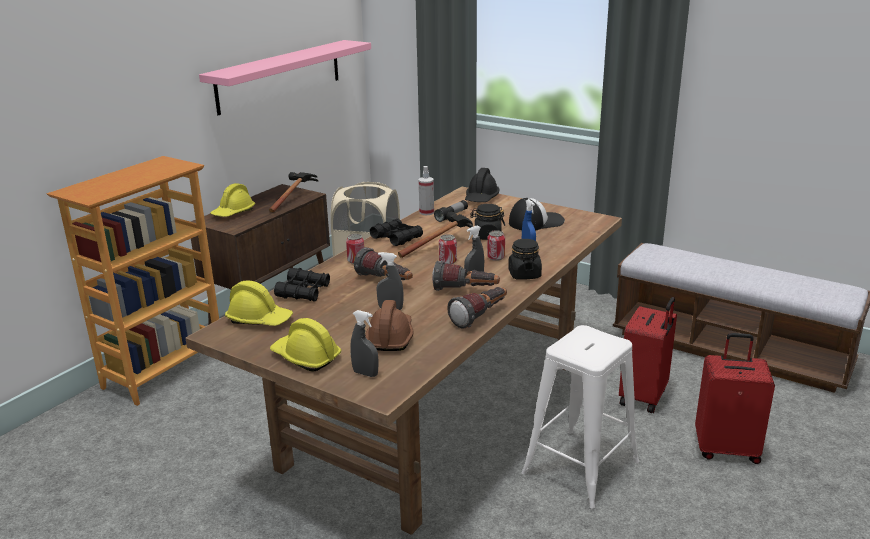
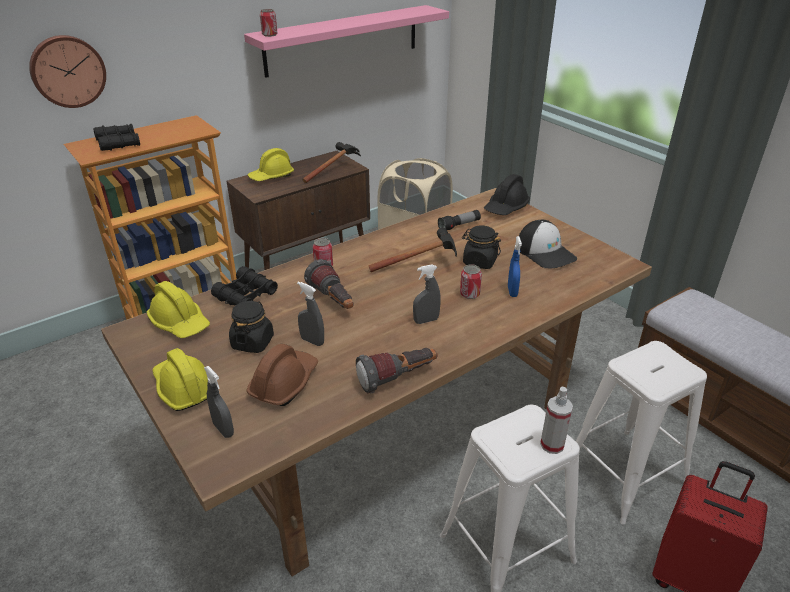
camera: 20 degrees right, 10 degrees up
(48, 119) = (67, 71): none -> wall clock
(396, 238) = (384, 244): black binoculars -> black binoculars (118, 143)
(426, 212) = (436, 216): spray bottle -> spray bottle (552, 444)
(447, 261) = (414, 288): can -> can (269, 35)
(465, 291) = (406, 336): flashlight -> none
(524, 274) = (485, 327): black jar -> black jar (253, 342)
(536, 222) = (545, 252): cap -> cap turned 60 degrees clockwise
(644, 397) = (624, 475): red suitcase -> white stool

